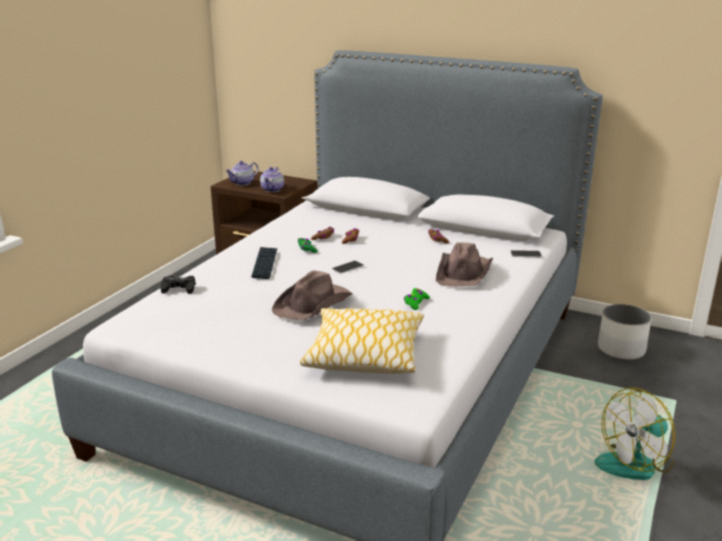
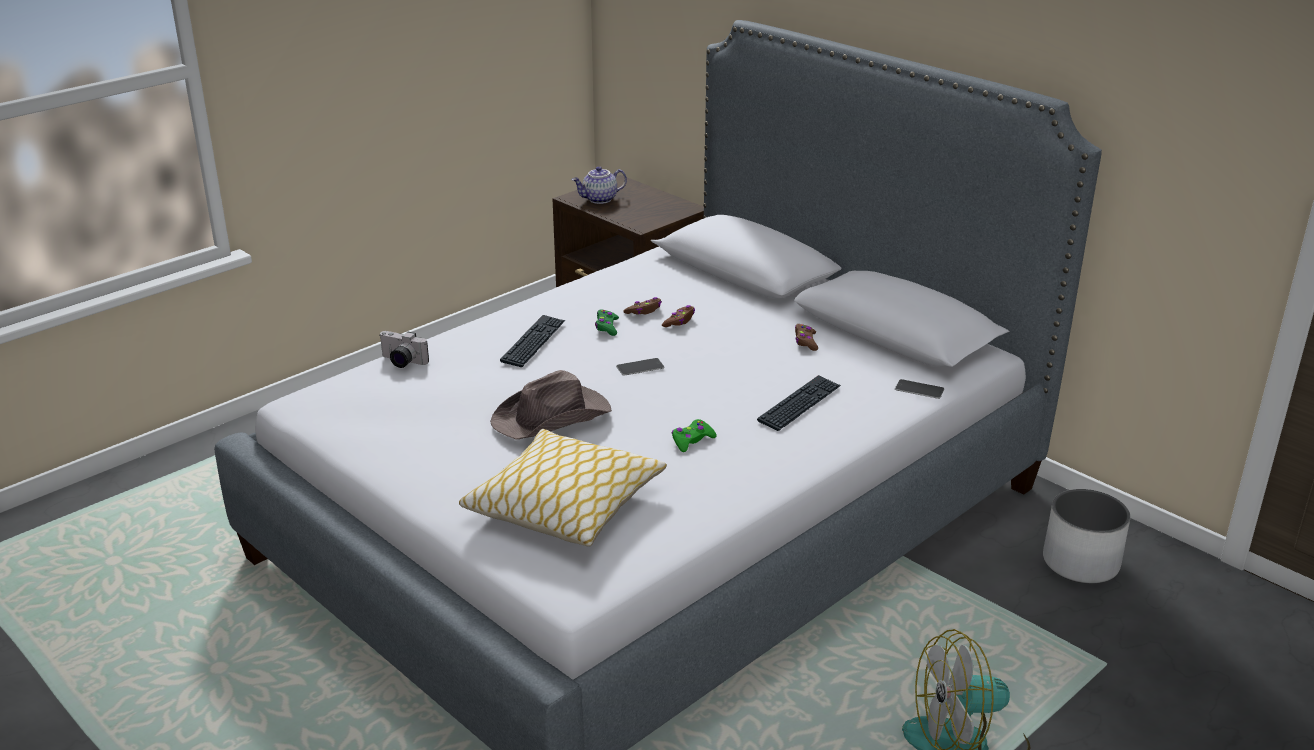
camera: 20 degrees right, 5 degrees up
(179, 289) = (401, 362): black game controller -> camera
(273, 190) = (633, 217): teapot -> none
(464, 272) = (799, 404): brown hat -> keyboard

